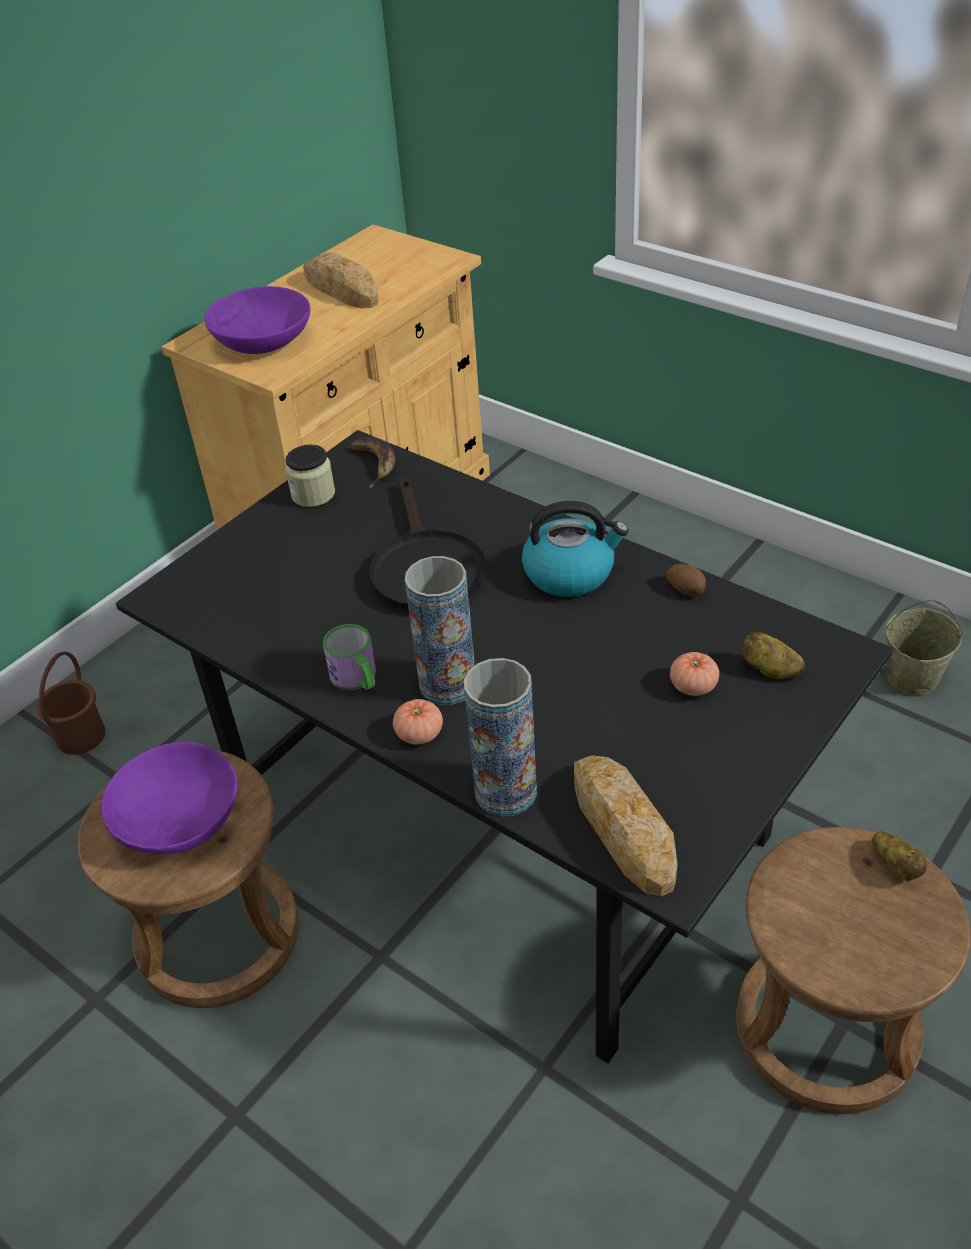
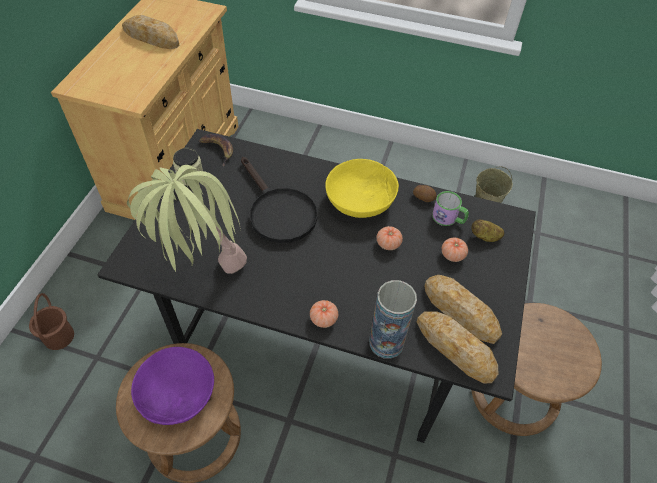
camera: 25 degrees left, 10 degrees up
(262, 341) = (118, 80): purple bowl -> none
(264, 629) = (202, 272): none -> potted plant
(357, 678) = (272, 292): mug -> mug (448, 218)
(447, 684) = (325, 284): vase -> none
(570, 572) = (360, 200): kettle -> yellow bowl
(585, 646) = (388, 243): none -> tomato
(661, 774) = (460, 311): none -> bread
(896, 865) = (553, 318): potato -> none

